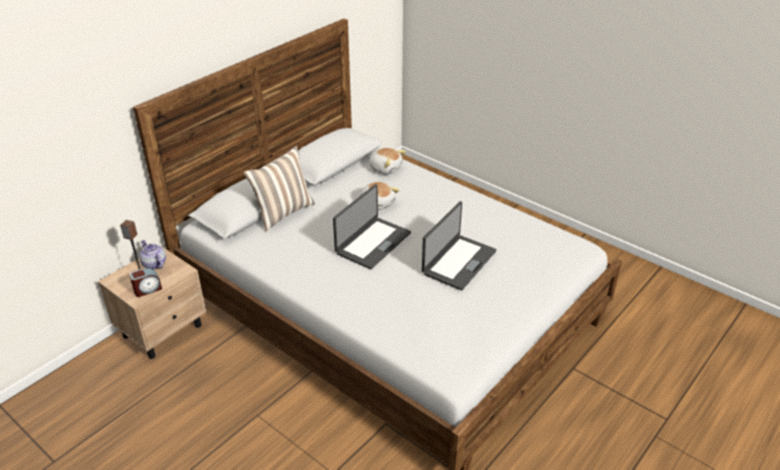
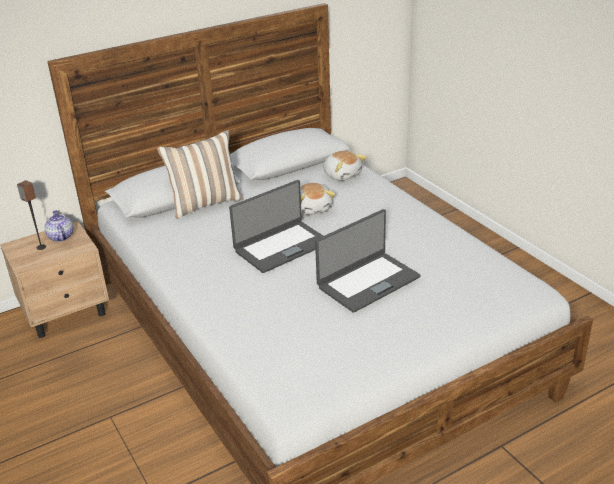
camera: 20 degrees right, 5 degrees down
(147, 289) = (39, 259): alarm clock -> none

